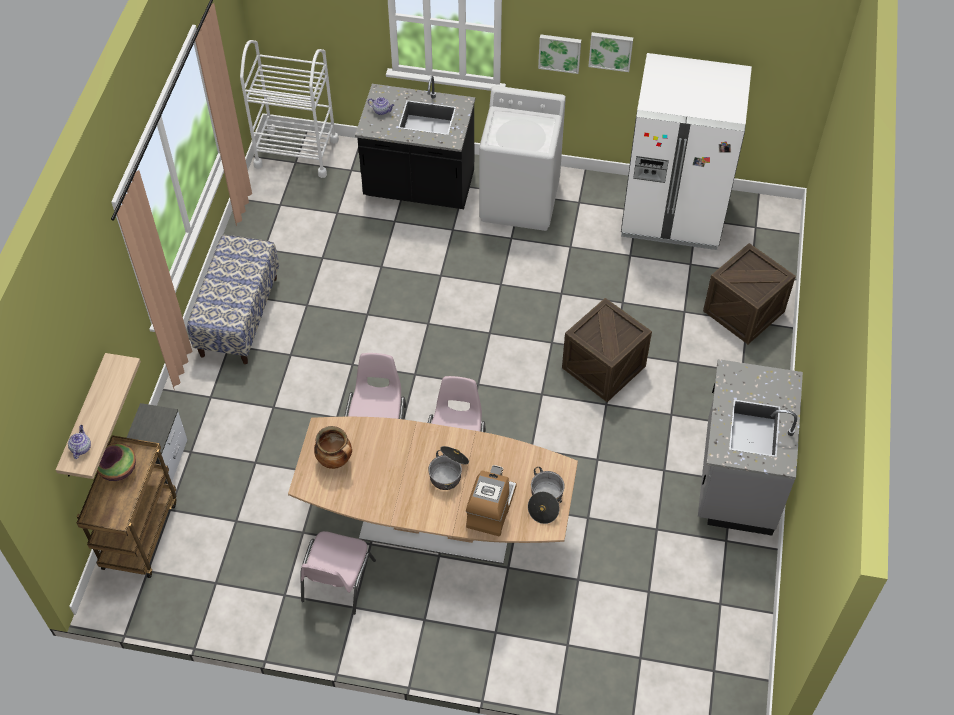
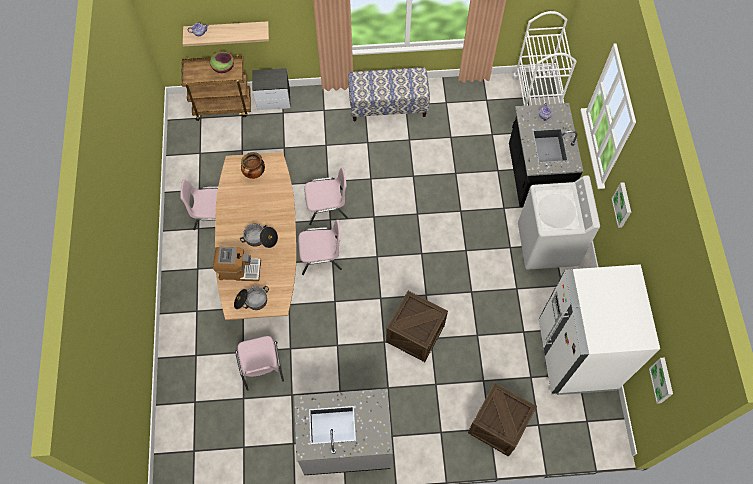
camera: 75 degrees right, 10 degrees up
(607, 559) = (261, 367): none -> pink chair
(610, 50) = (634, 238): picture -> picture (662, 380)

